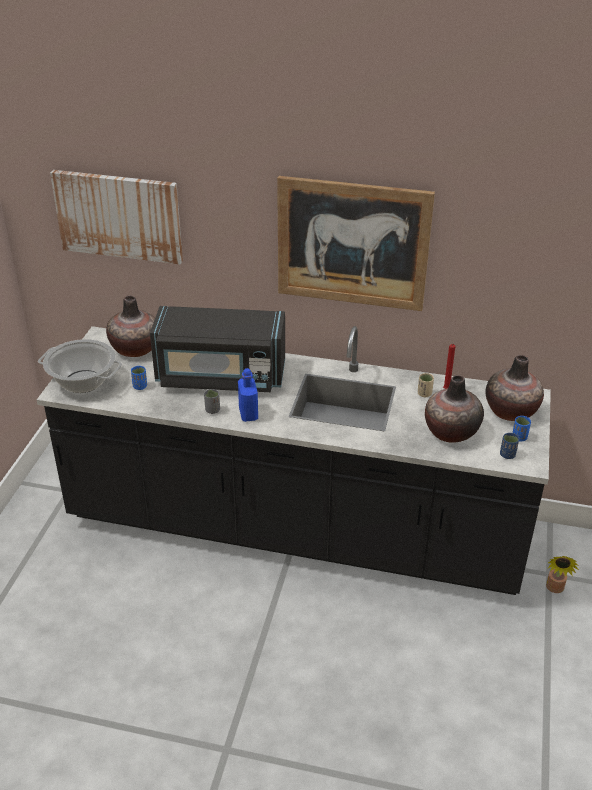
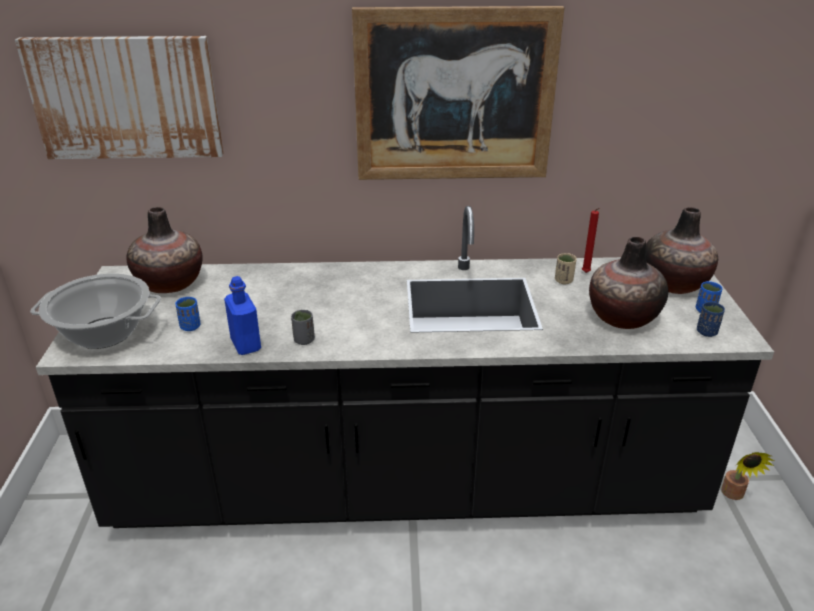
camera: 15 degrees left, 5 degrees down
(220, 376) = (298, 298): black microwave -> none
(248, 414) = (355, 337): blue bottle -> blue bottle (246, 345)

